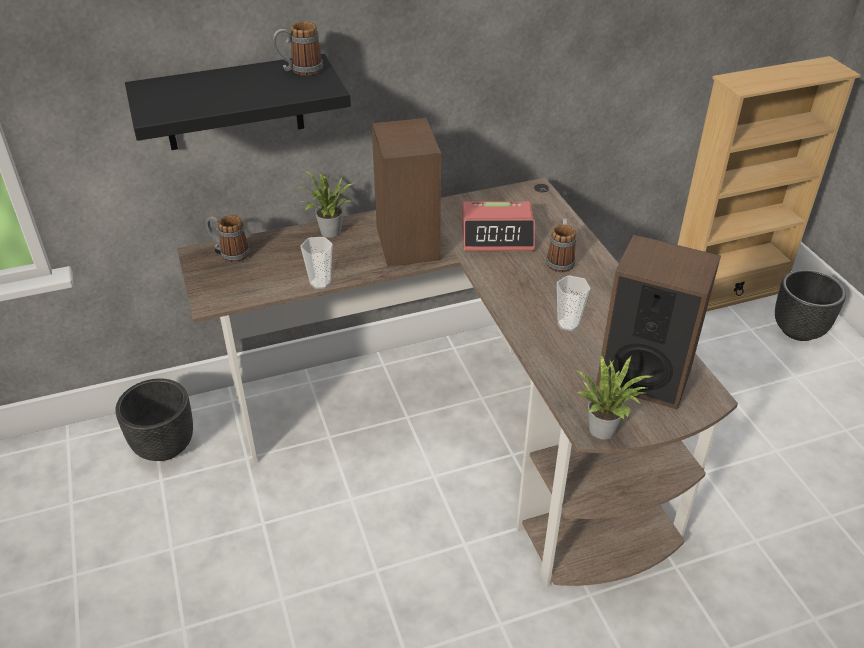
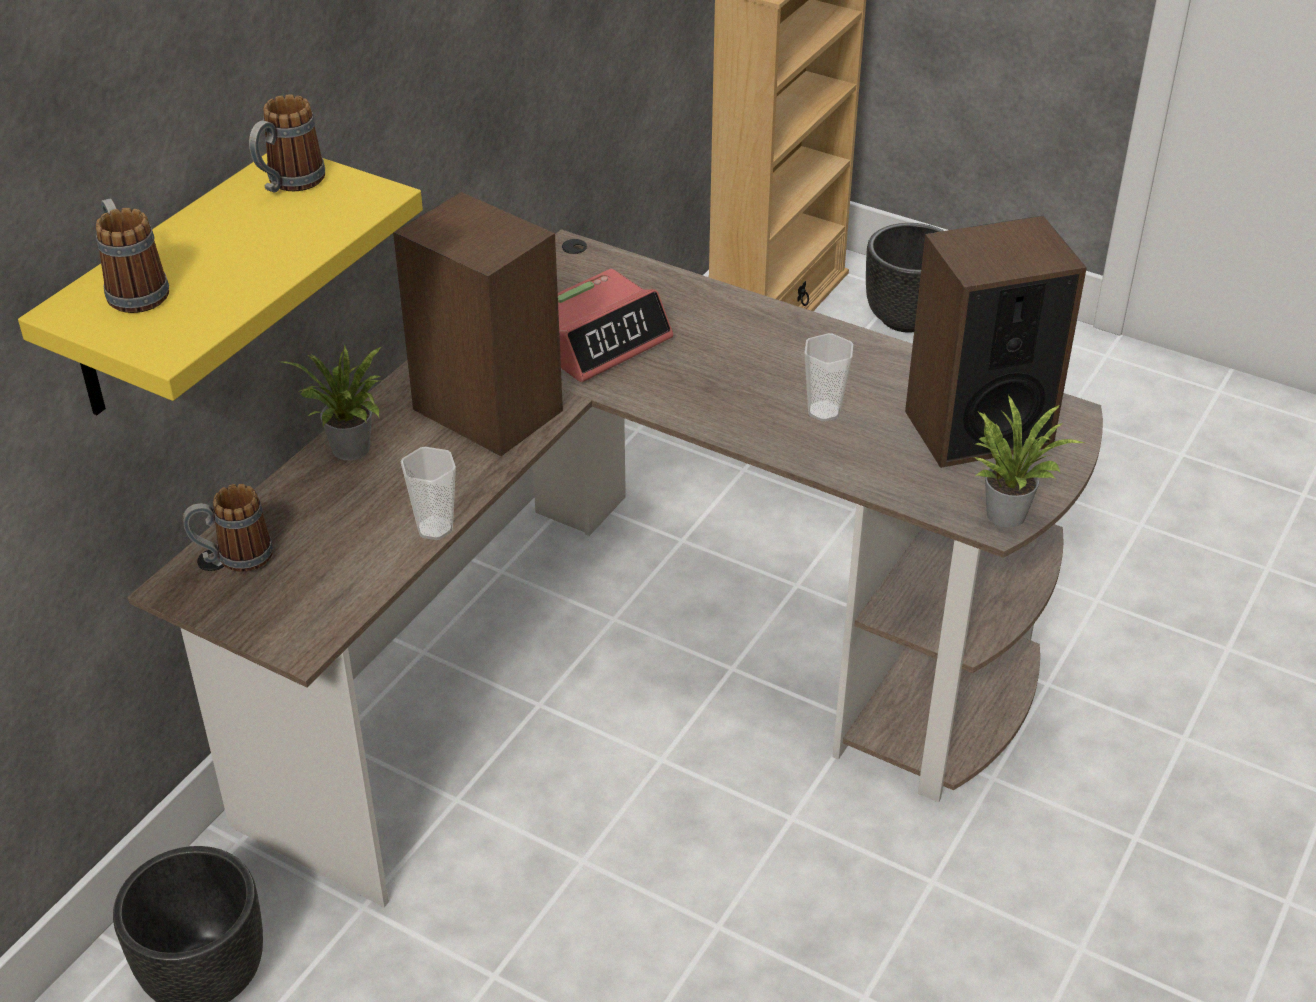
camera: 40 degrees left, 0 degrees up
(233, 103) = (170, 287): black shelf -> yellow shelf
(560, 260) = (717, 334): mug -> mug (133, 289)

